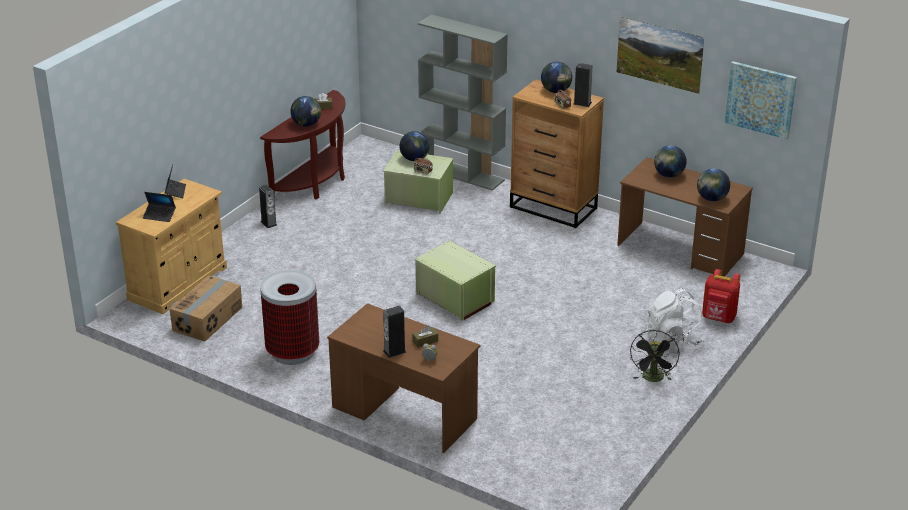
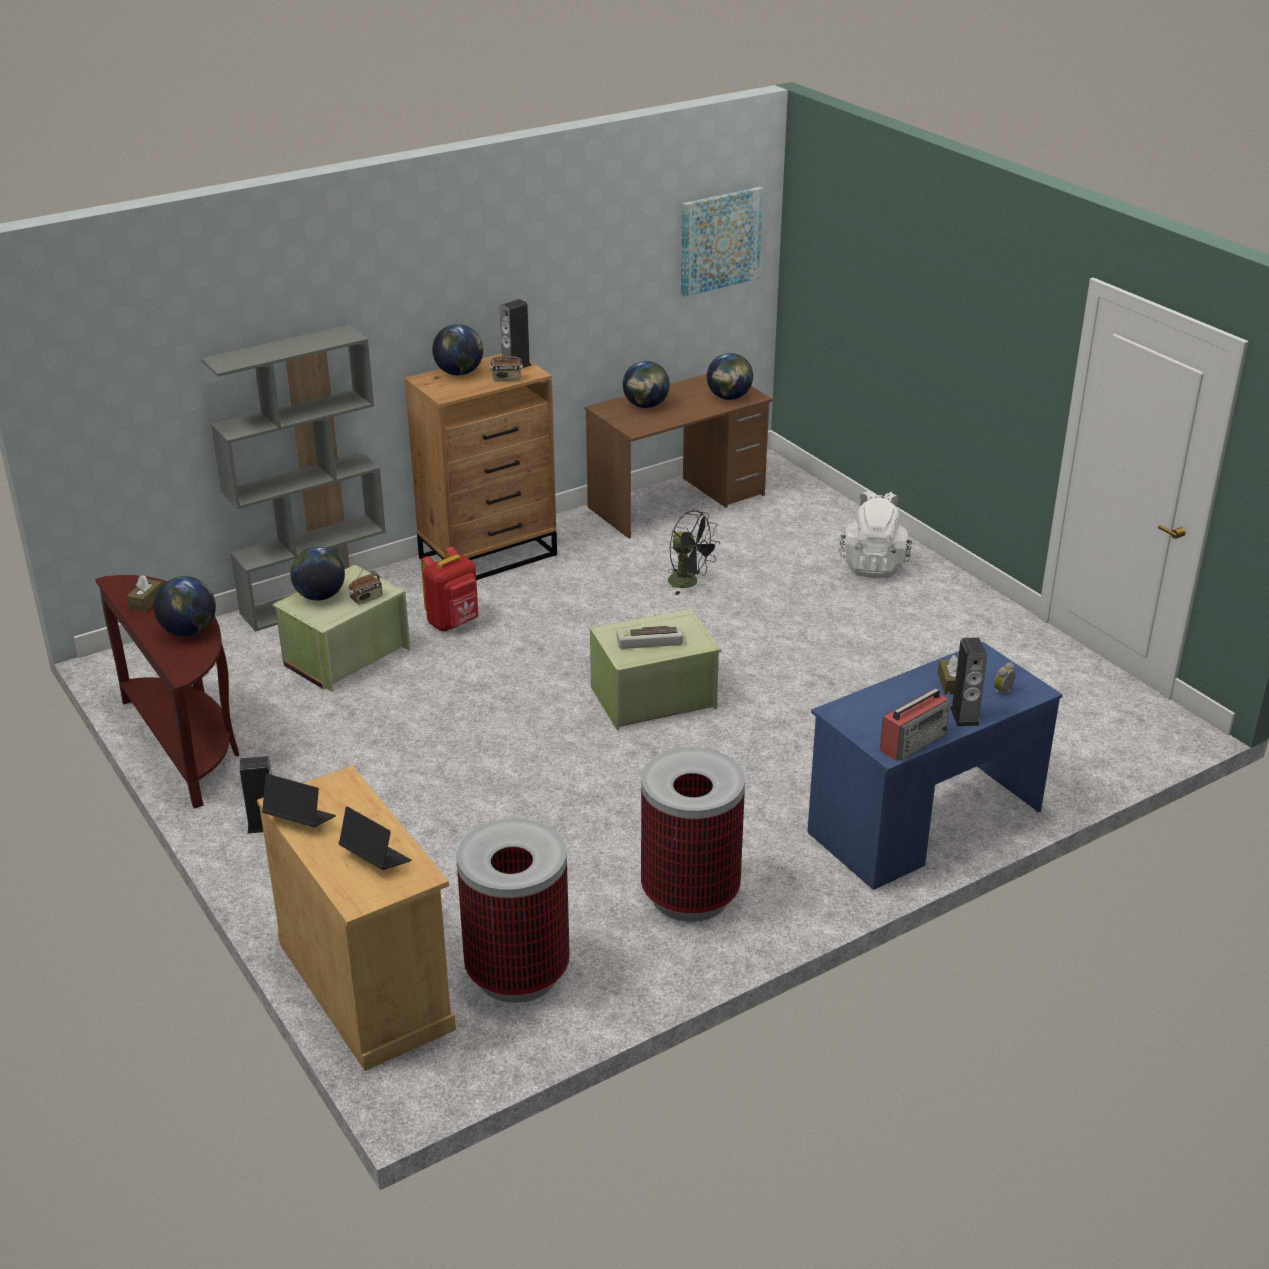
camera: 65 degrees left, 0 degrees up
(159, 215) = (375, 858): laptop -> laptop turned 90 degrees counterclockwise
(208, 319) = (517, 972): cardboard box -> trash can
(358, 339) = (913, 742): none -> radio
(404, 413) = (924, 822): brown desk -> blue desk
(449, 261) = (649, 642): none -> keyboard
(653, 379) = (951, 603): black fan -> black fan (689, 583)
(658, 69) = (585, 265): picture -> none
(718, 318) = (847, 523): red backpack -> red backpack (454, 623)

